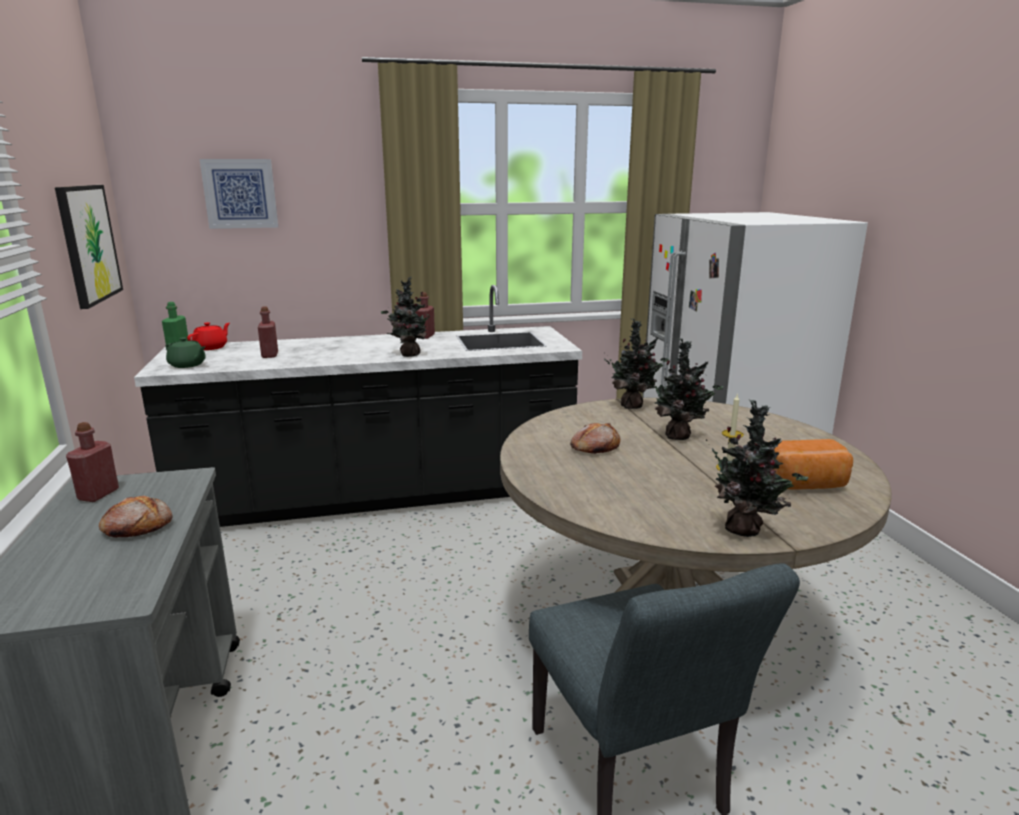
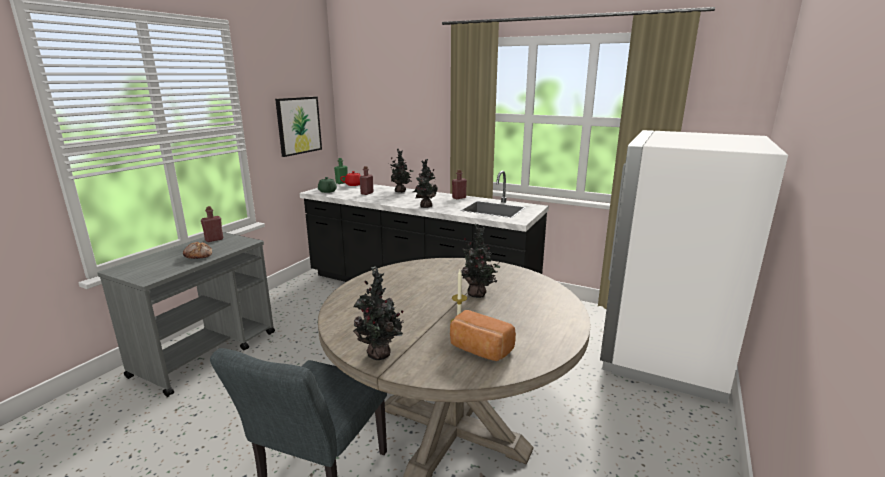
camera: 40 degrees right, 0 degrees up
(240, 193) = (384, 102): picture -> none
(594, 447) = (417, 284): bread -> none
(633, 406) = (497, 269): potted plant -> potted plant (401, 191)

